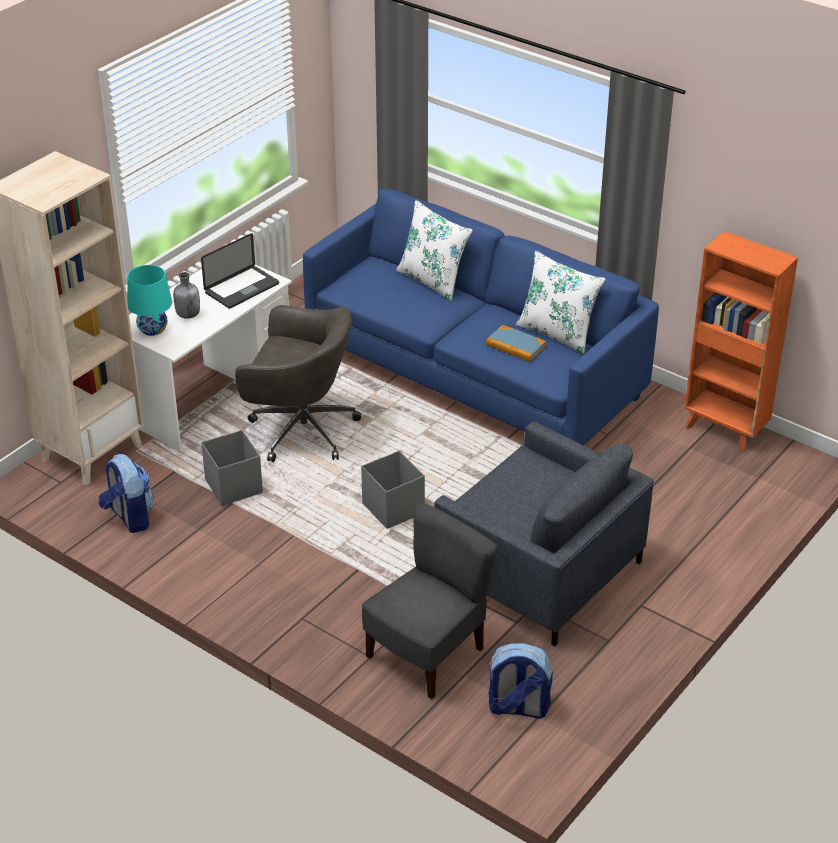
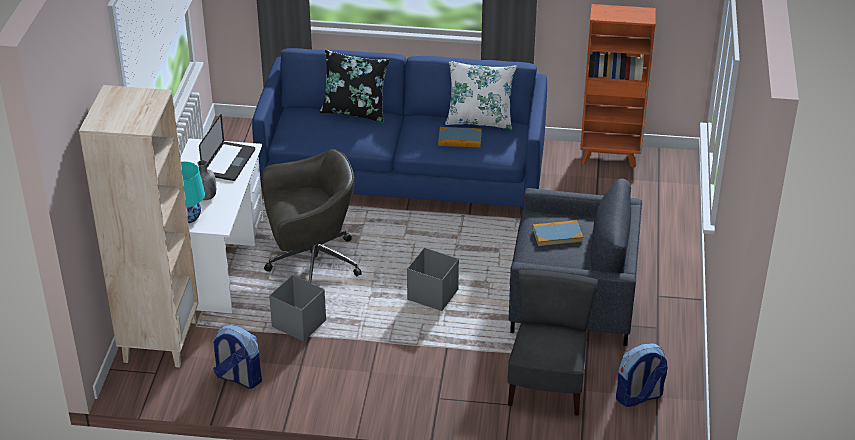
camera: 30 degrees left, 0 degrees up
(433, 281) = (355, 111): white pillow -> black pillow
(528, 485) = (557, 235): none -> book

